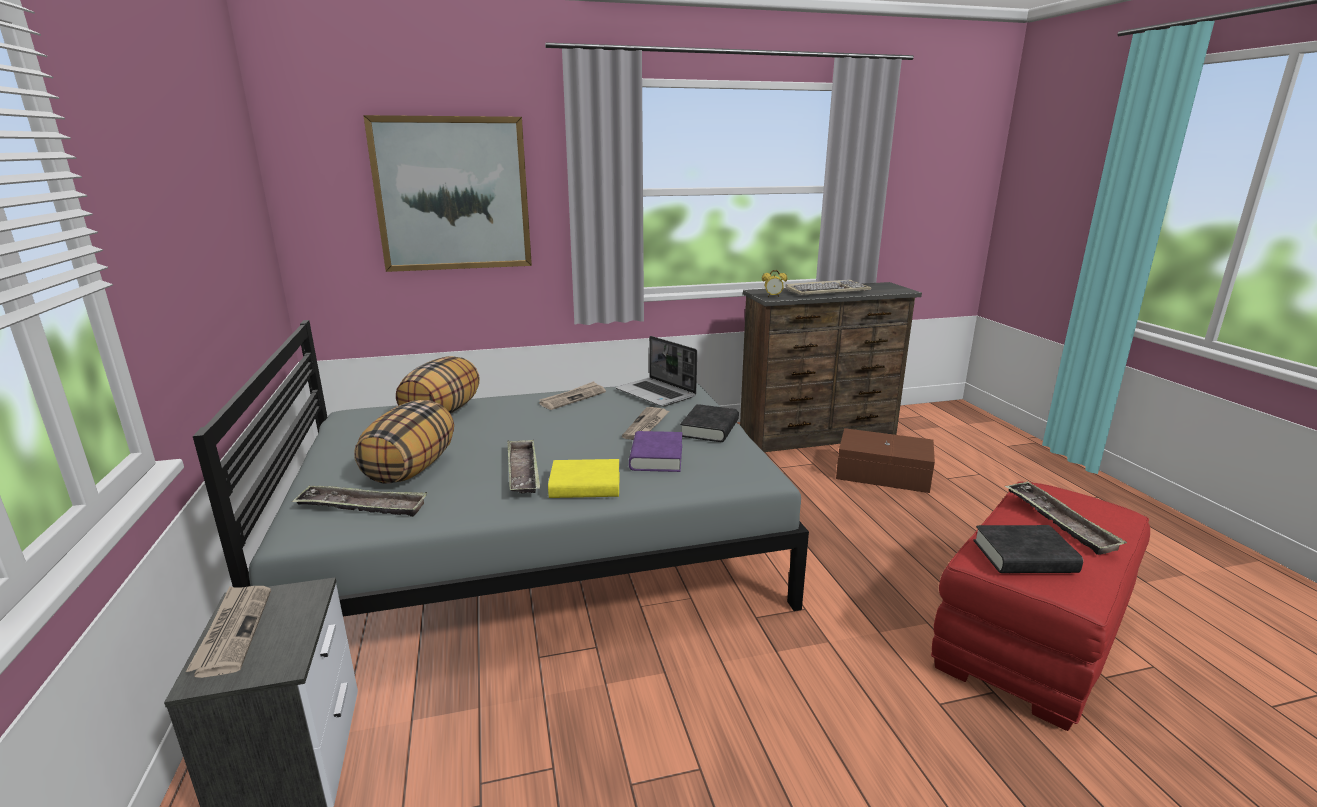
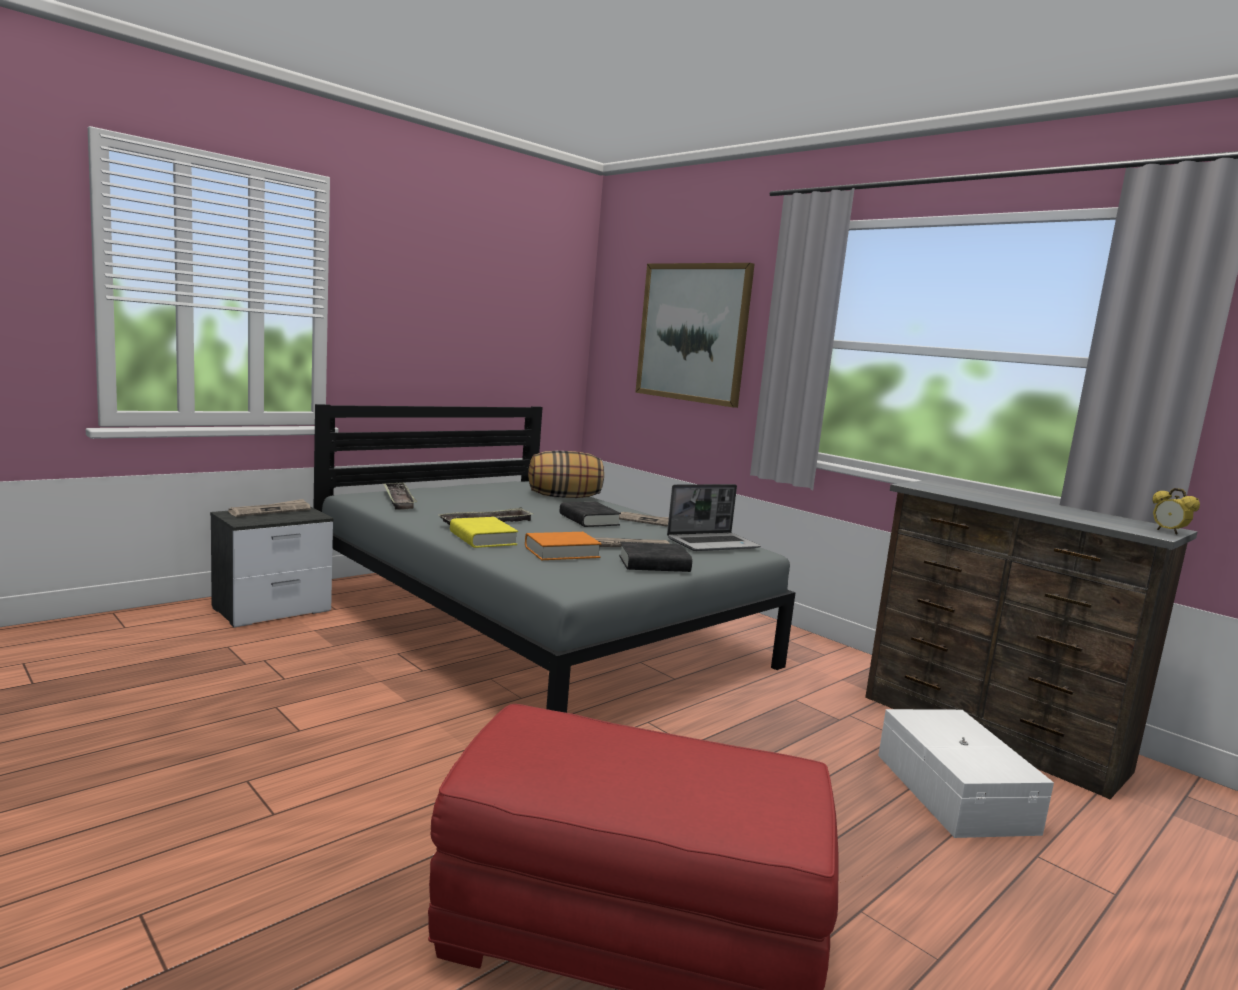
camera: 60 degrees right, 10 degrees down
(411, 469) = (463, 502): pillow -> none
(656, 457) = (562, 552): purple book -> orange book
(657, 394) = (713, 544): laptop -> laptop turned 135 degrees counterclockwise
(773, 296) = (923, 486): alarm clock -> alarm clock (1168, 532)
(827, 291) = (1022, 503): keyboard -> none
(882, 473) = (955, 791): brown storage box -> white storage box
(1024, 557) = (553, 735): black book -> black book (589, 520)
(1059, 521) = (686, 768): tray -> none

